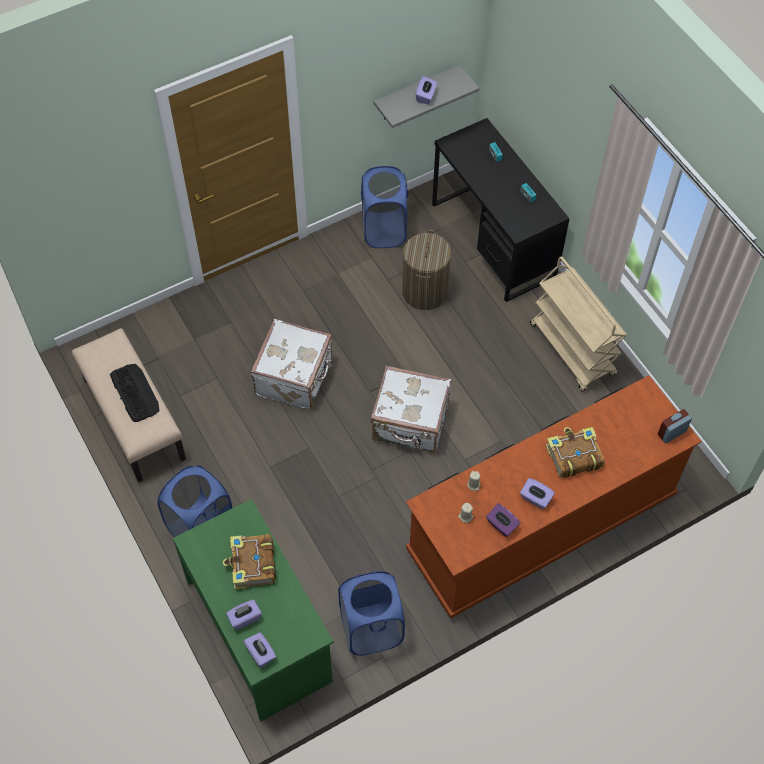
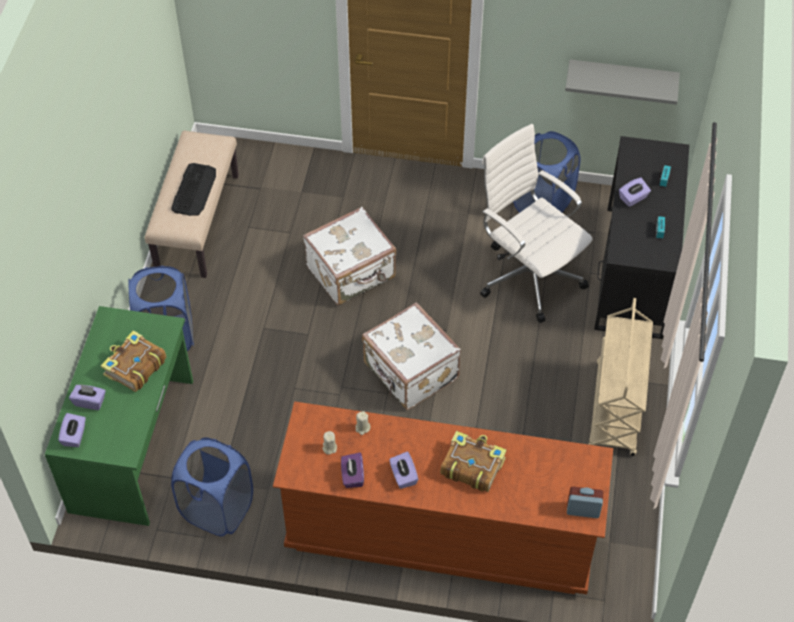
camera: 40 degrees right, 5 degrees down
(424, 291) = (529, 275): laundry basket -> white office chair
(426, 96) = (620, 81): purple tissue box -> purple tissue box (633, 198)

